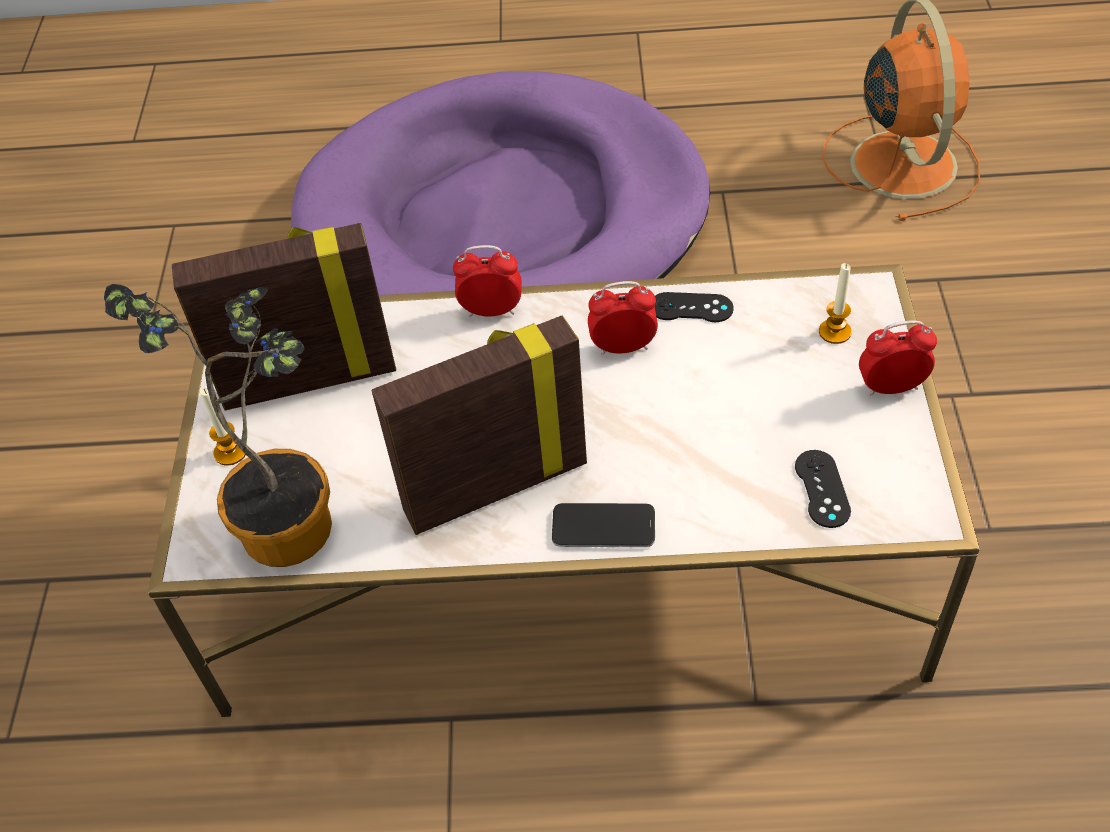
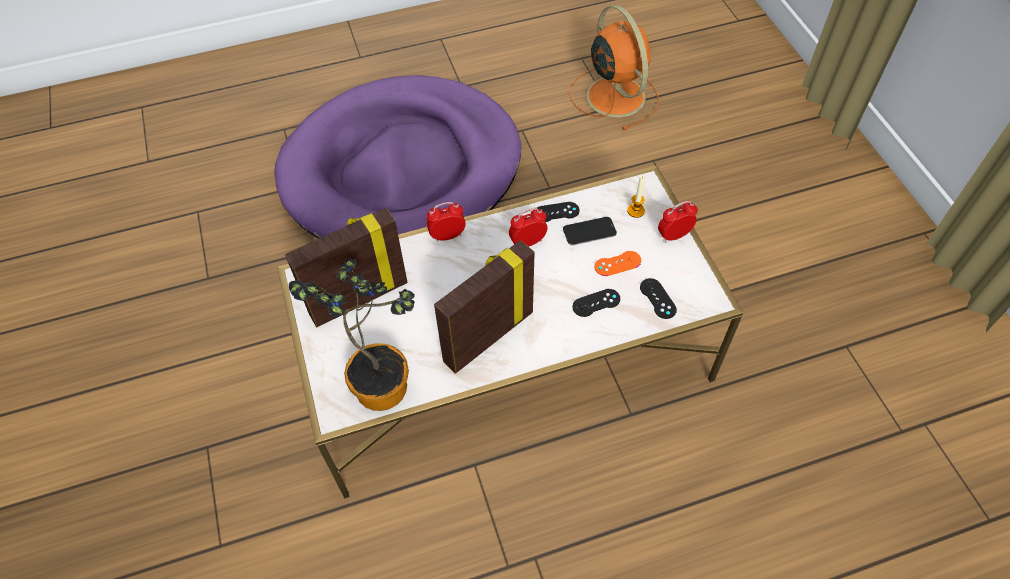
camera: 20 degrees left, 5 degrees up
(230, 452) = (329, 351): candle -> none
(603, 527) = (553, 345): phone -> phone (589, 232)
(706, 472) = (596, 303): none -> black game controller
(769, 414) = (617, 263): none -> orange game controller

